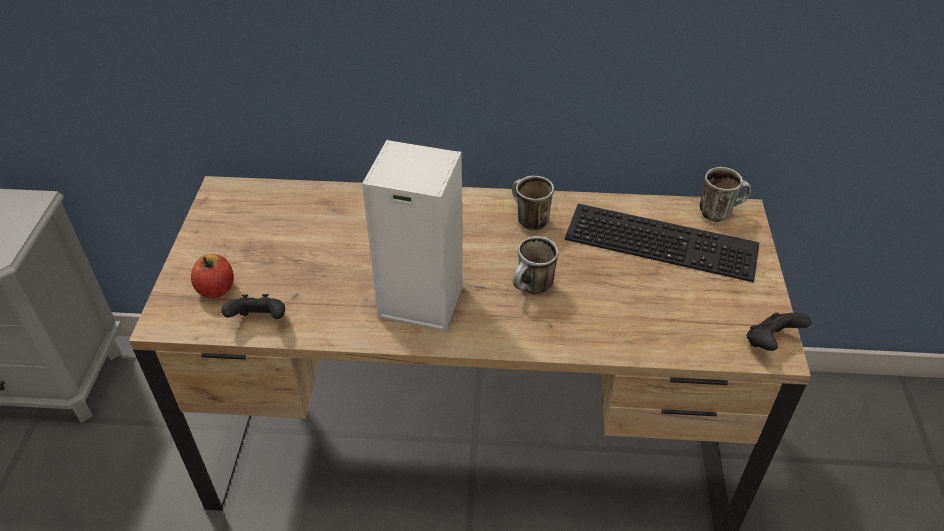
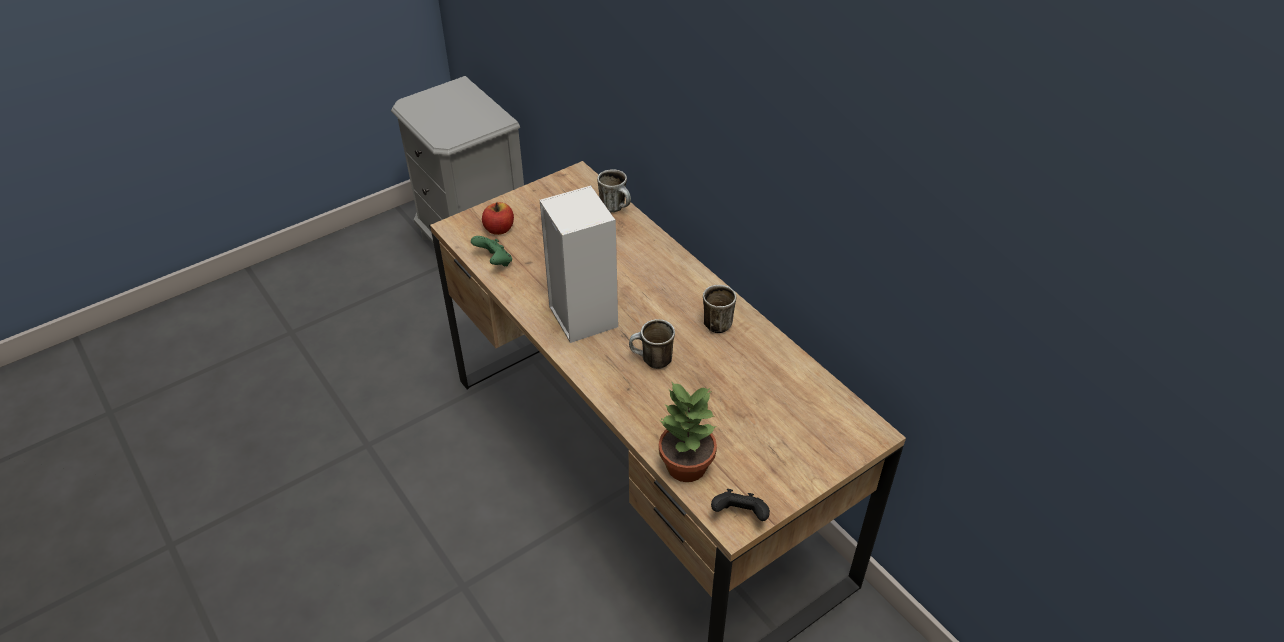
camera: 50 degrees right, 0 degrees up
(260, 321) = (494, 262): black game controller -> green game controller
(664, 240) = (783, 403): keyboard -> none
(682, 343) = (685, 465): none -> potted plant
(719, 212) = (856, 419): mug -> mug (616, 208)

